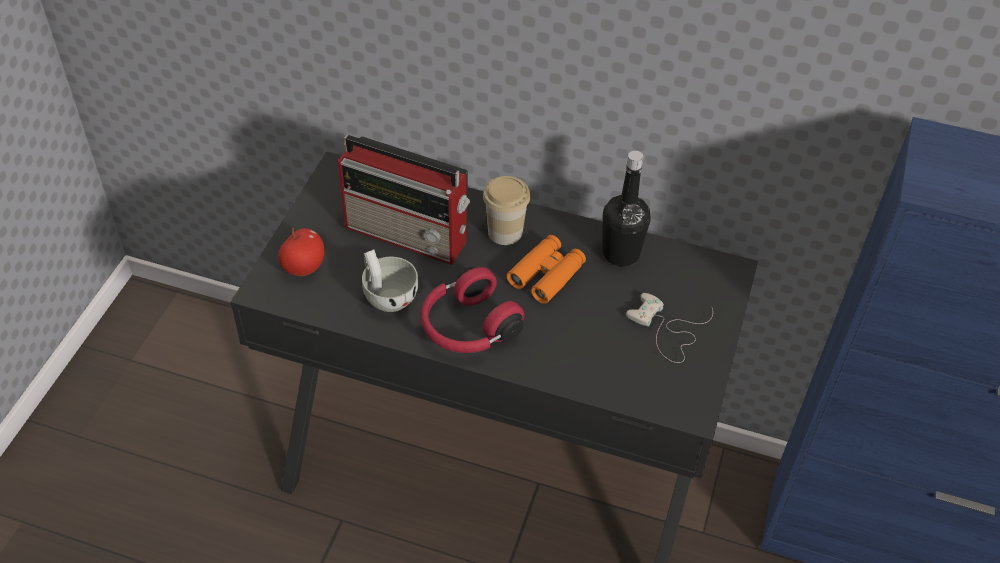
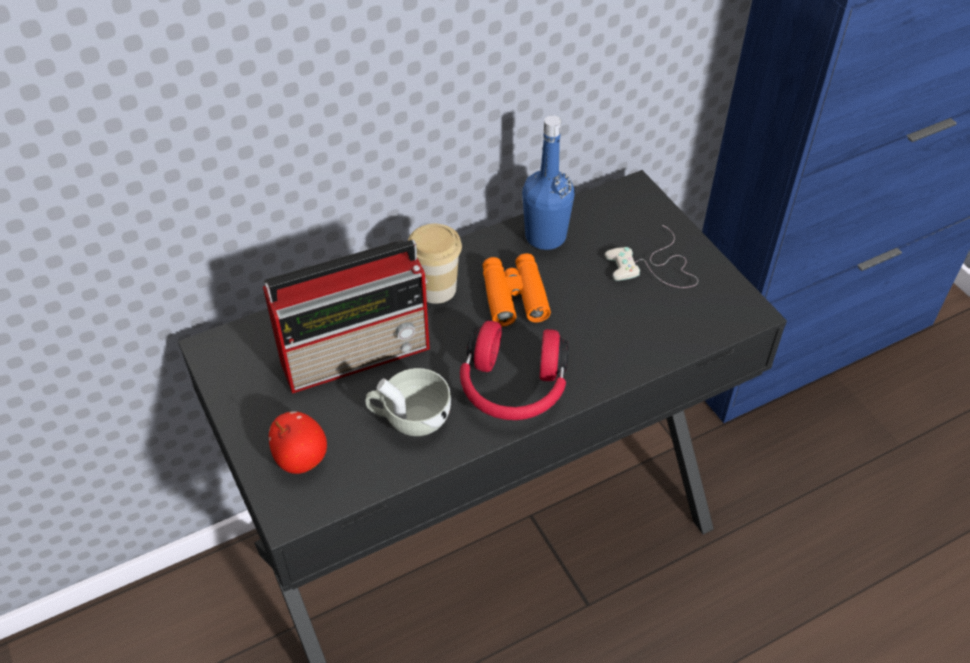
camera: 45 degrees left, 0 degrees up
(620, 253) = (545, 236): black bottle -> blue bottle

